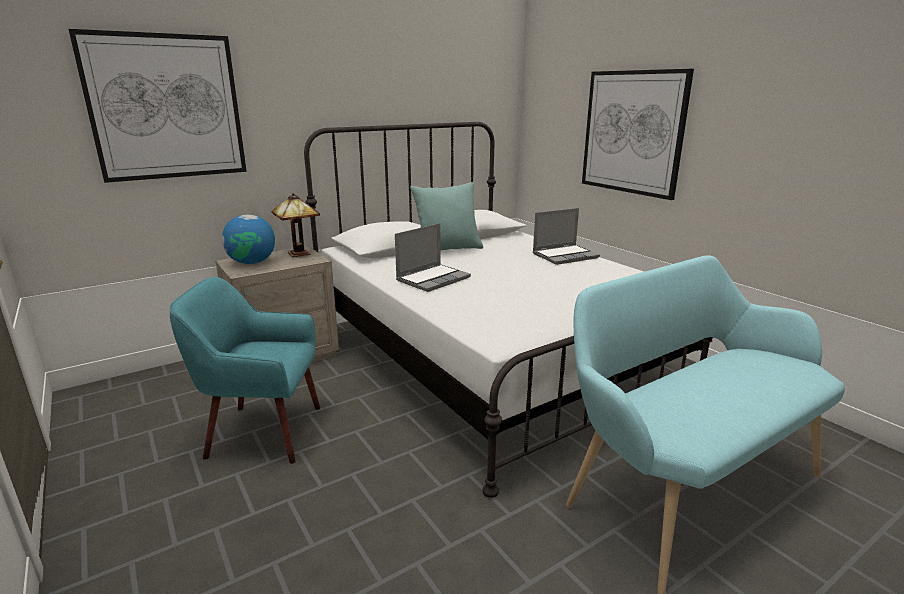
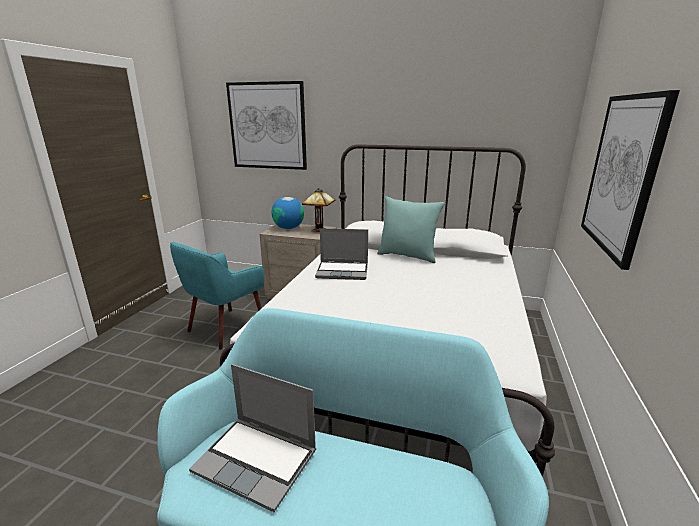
camera: 50 degrees right, 0 degrees up
(263, 432) = (225, 328): turquoise armchair -> turquoise armchair turned 105 degrees counterclockwise
(565, 255) = (487, 294): laptop -> laptop (258, 461)

